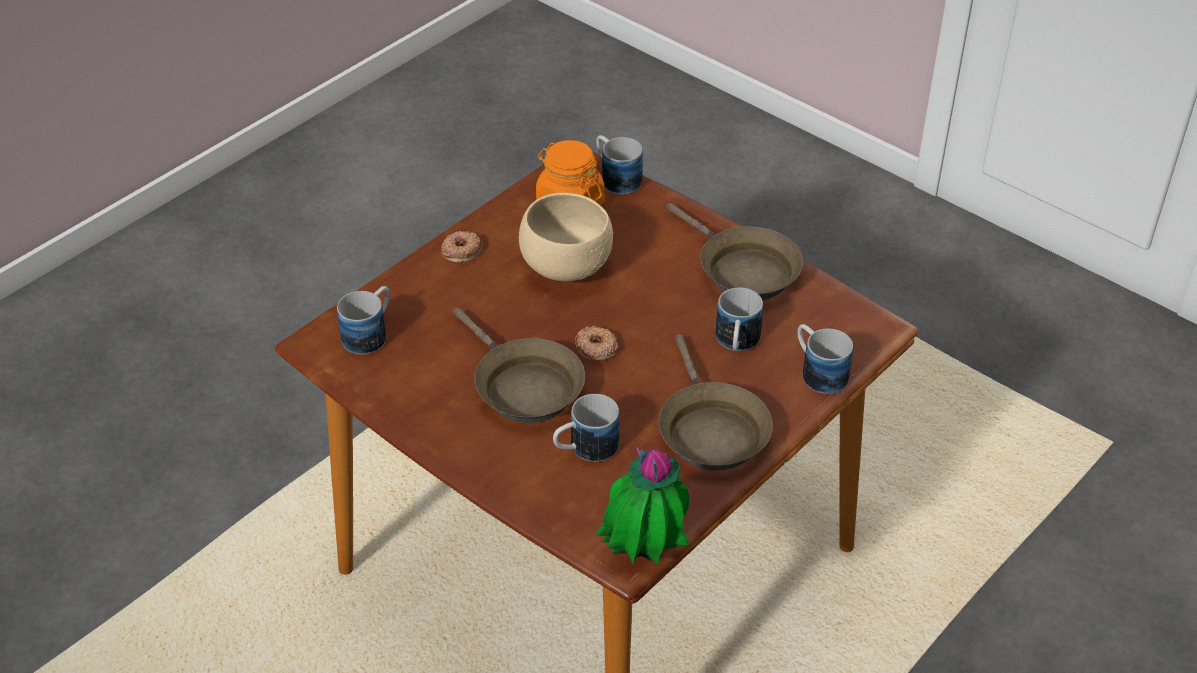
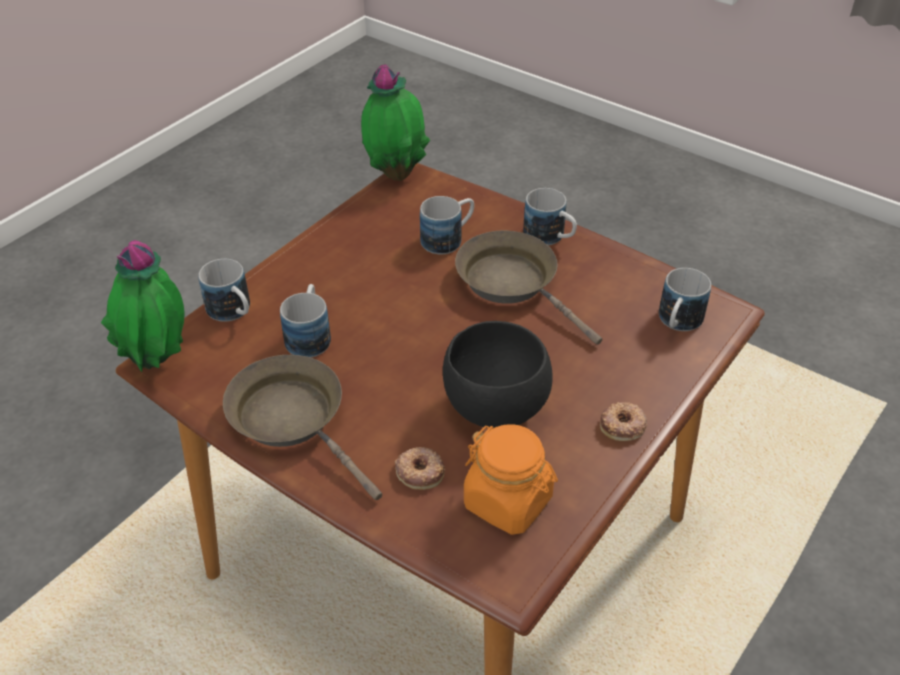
camera: 175 degrees right, 0 degrees up
(568, 267) = (494, 410): beige bowl -> black bowl
(596, 347) = (450, 323): donut -> donut (420, 471)
(615, 178) = (453, 555): mug -> mug (550, 238)
(709, 431) = (342, 258): brown frying pan -> none
(876, 325) = (160, 363): none -> potted plant

